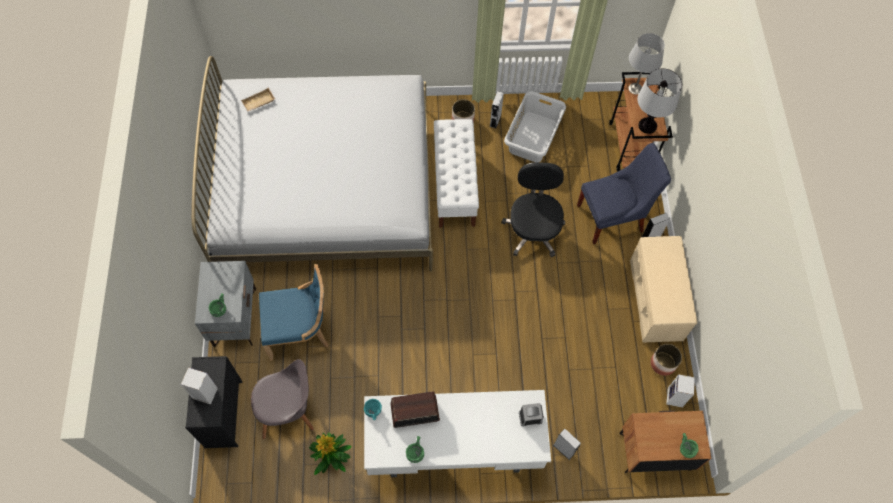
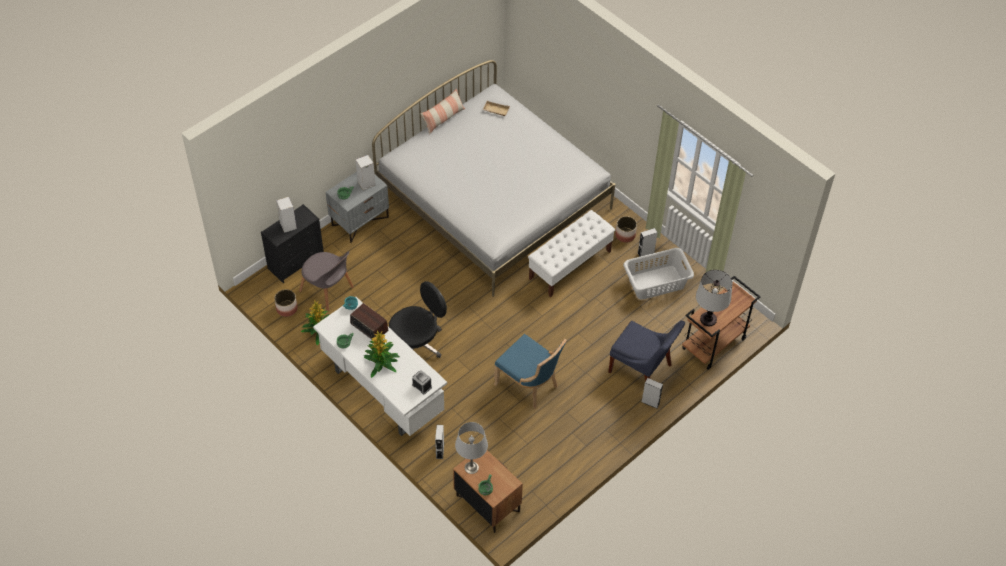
camera: 50 degrees right, 10 degrees down
(220, 151) = (443, 118): none -> pillow
(300, 331) = (383, 259): blue chair -> blue chair (529, 385)
(470, 434) = (381, 363): none -> potted plant
(533, 230) = (582, 331): black office chair -> black office chair (417, 343)
(635, 88) = (732, 293): grey table lamp -> grey table lamp (471, 467)
(657, 300) = (603, 437): beige bench -> none
(663, 363) = (558, 470): planter -> planter (287, 309)
(675, 398) = (538, 492): speaker -> speaker (366, 184)

